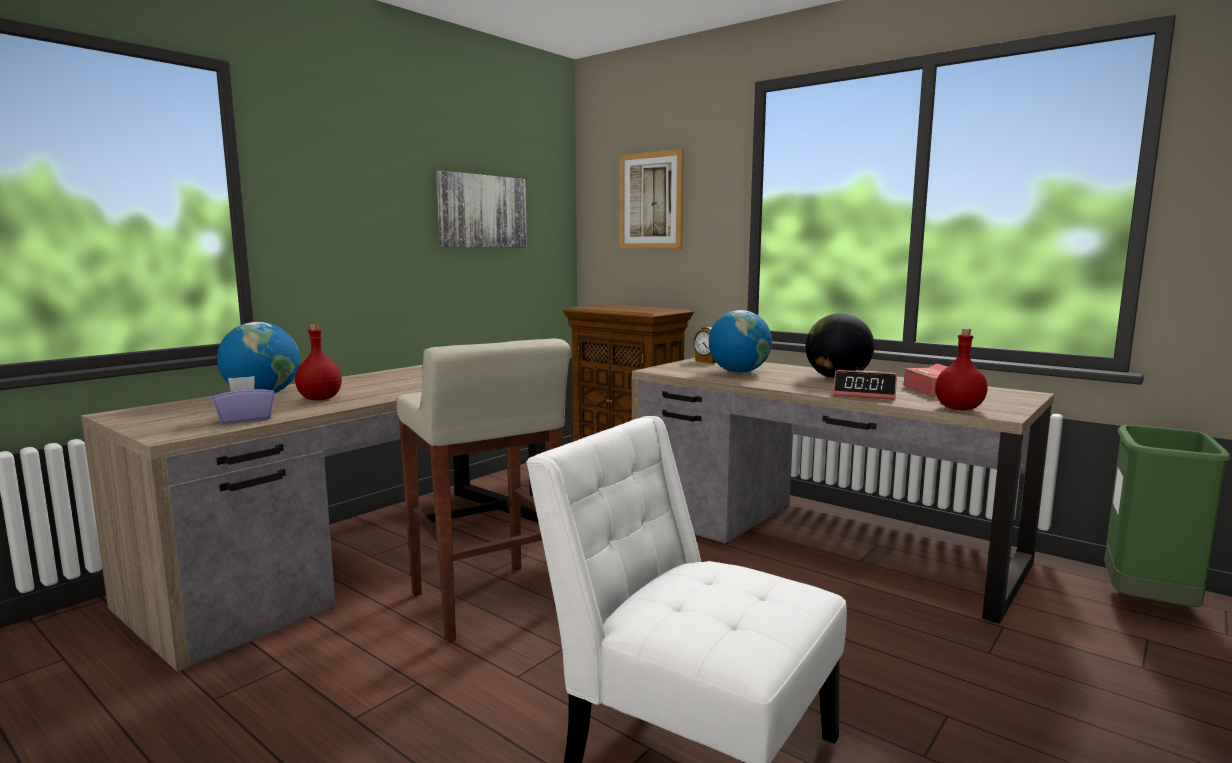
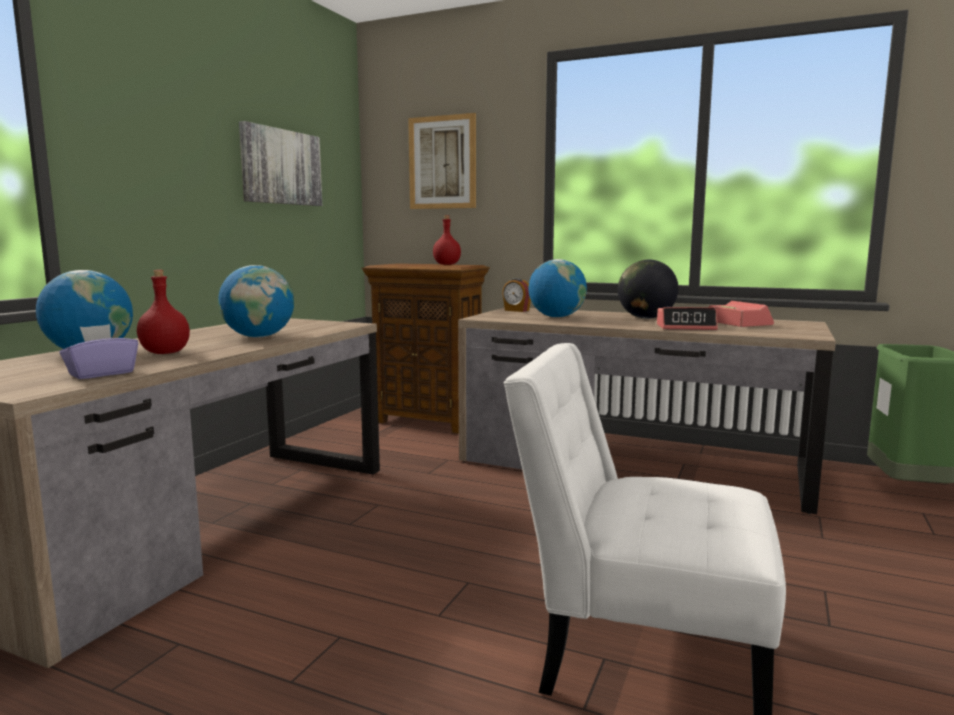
camera: 15 degrees left, 0 degrees up
(418, 384) = (259, 337): none -> globe
(487, 603) = (366, 552): beige stool -> none
(959, 409) = (774, 334): red bottle -> red bottle (447, 264)

